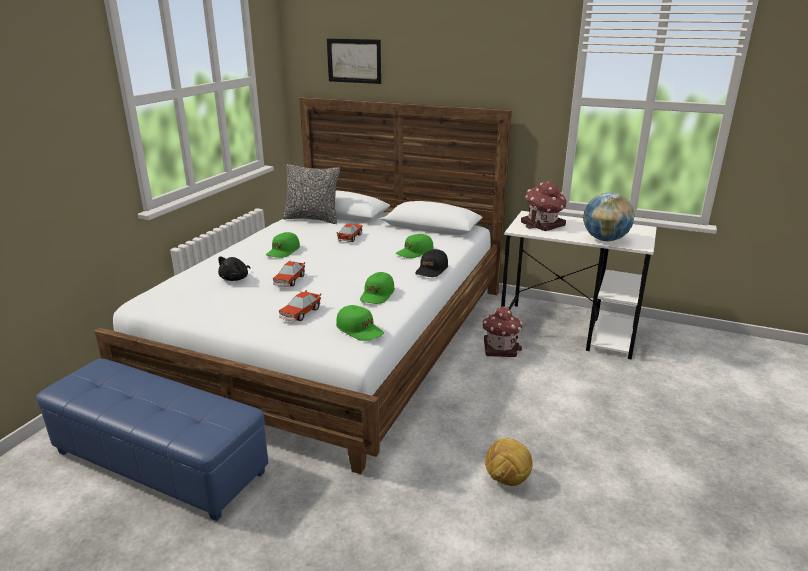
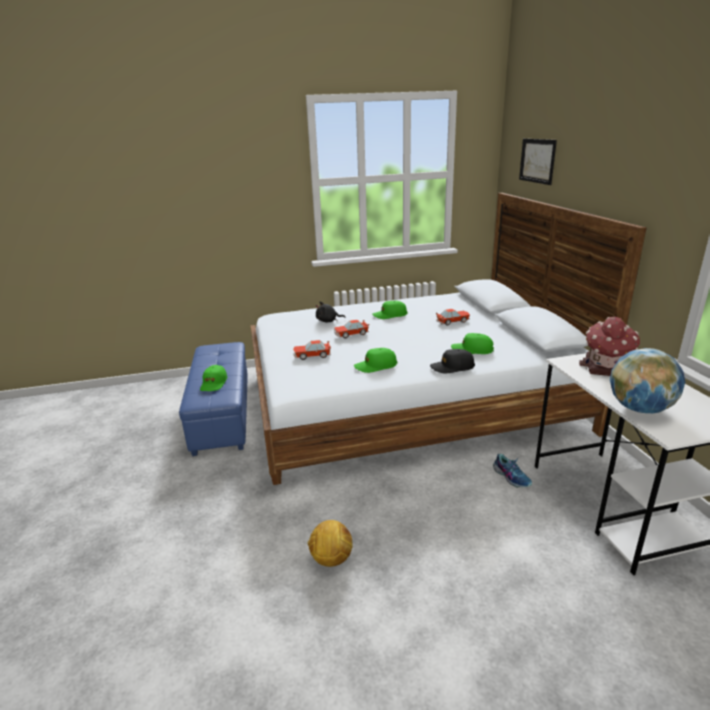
camera: 55 degrees right, 0 degrees up
(312, 219) = (459, 300): pillow -> none
(359, 330) = (316, 381): green cap -> green cap (214, 383)
(500, 348) = (511, 477): toy house -> shoe

